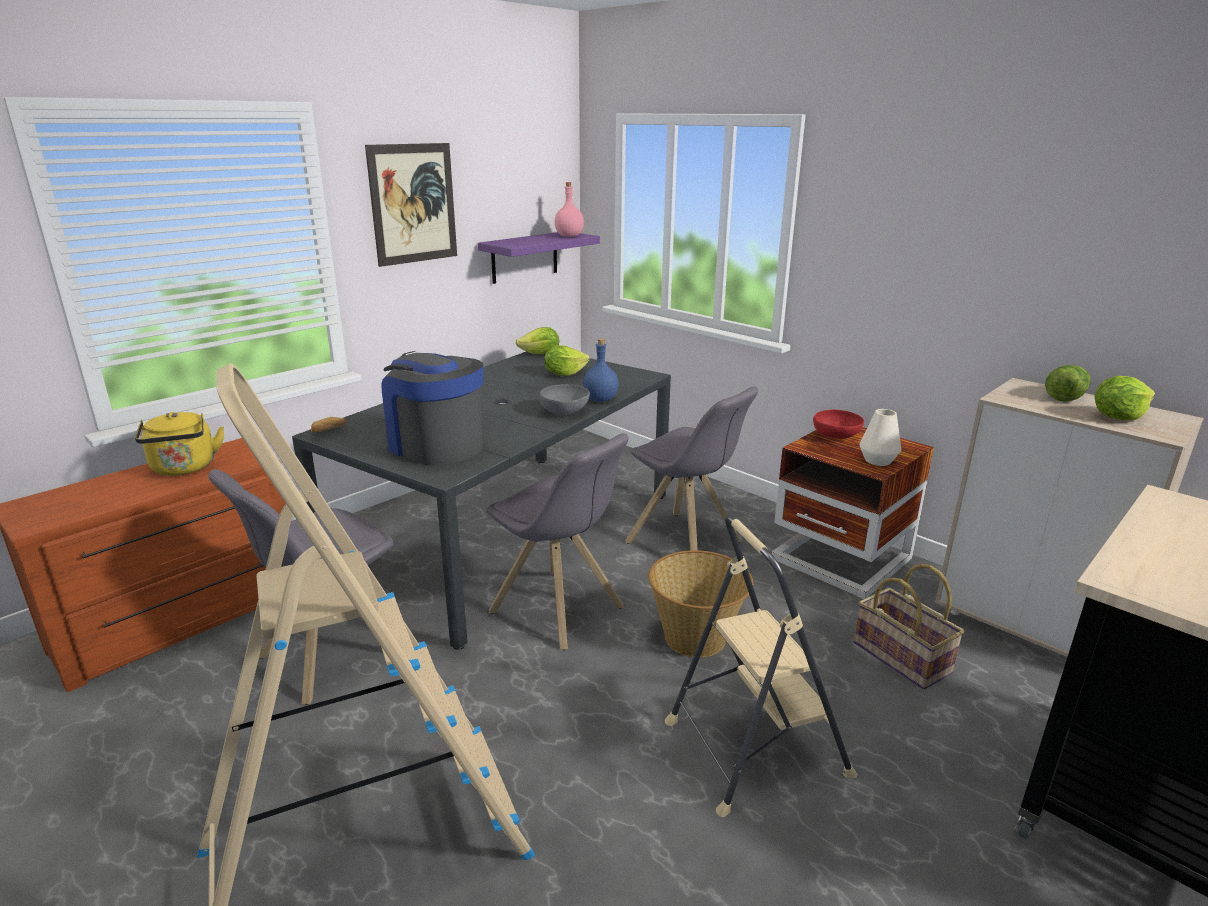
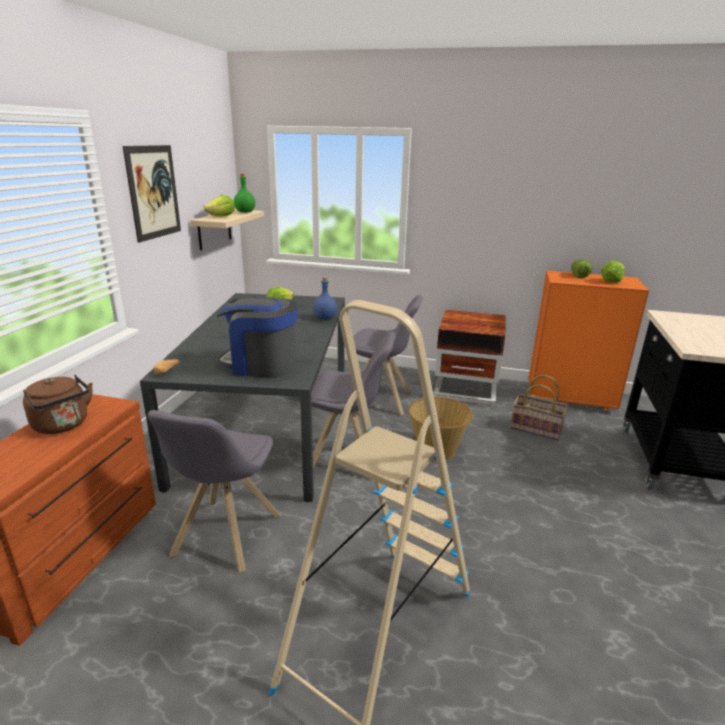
camera: 30 degrees left, 0 degrees up
(184, 469) = (63, 425): yellow kettle -> brown kettle
(524, 257) = (214, 229): purple shelf -> beige shelf
(540, 354) = (245, 297): lettuce -> lettuce (222, 217)
(565, 412) = (314, 329): grey bowl -> none
(568, 236) = (244, 212): pink bottle -> green bottle
(751, 747) = (515, 494): beige step ladder -> none
(836, 437) = (457, 318): red bowl -> none
(877, 460) = (490, 326): white vase -> none
(1029, 627) = (571, 398): beige cabinet -> orange cabinet

